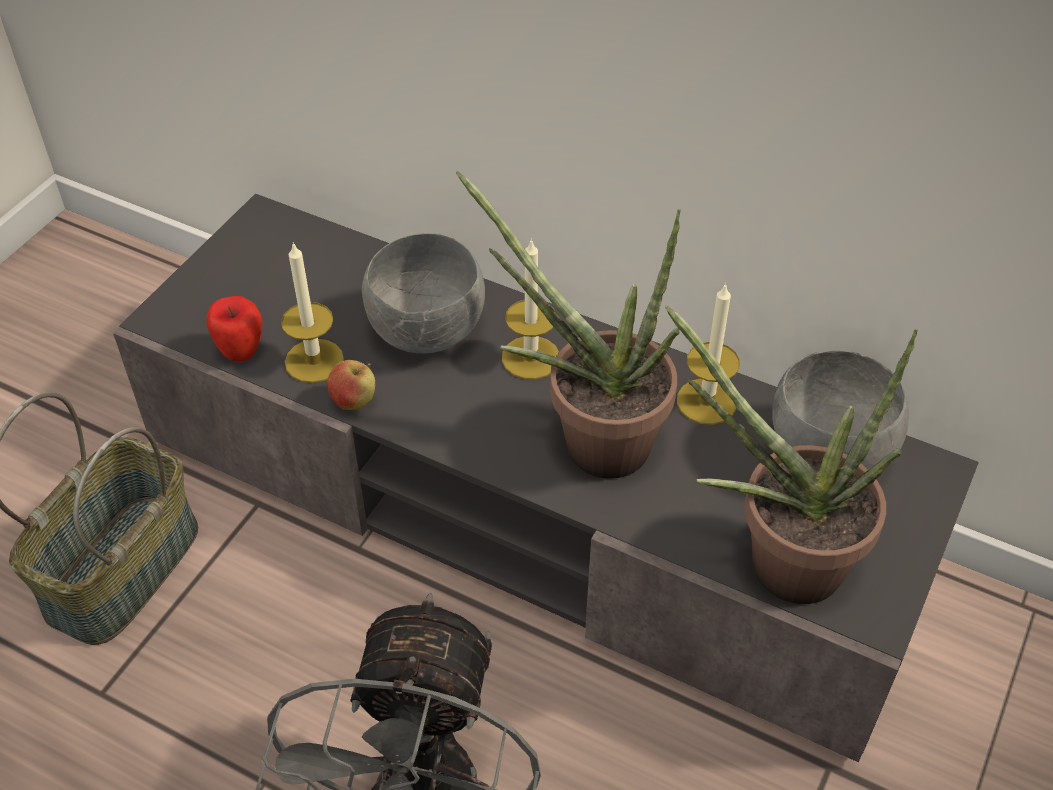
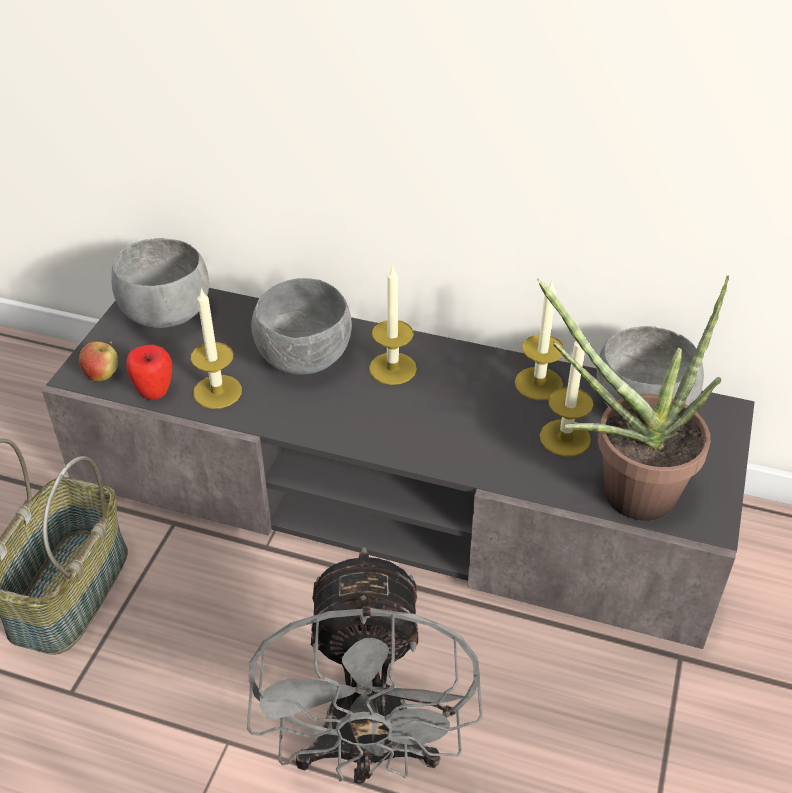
camera: 10 degrees left, 5 degrees down
(274, 252) = (164, 314): none -> grey bowl
(354, 402) = (258, 418): apple -> apple (103, 376)
(588, 441) = (454, 424): potted plant -> none
(722, 478) = (565, 438): none -> candle

